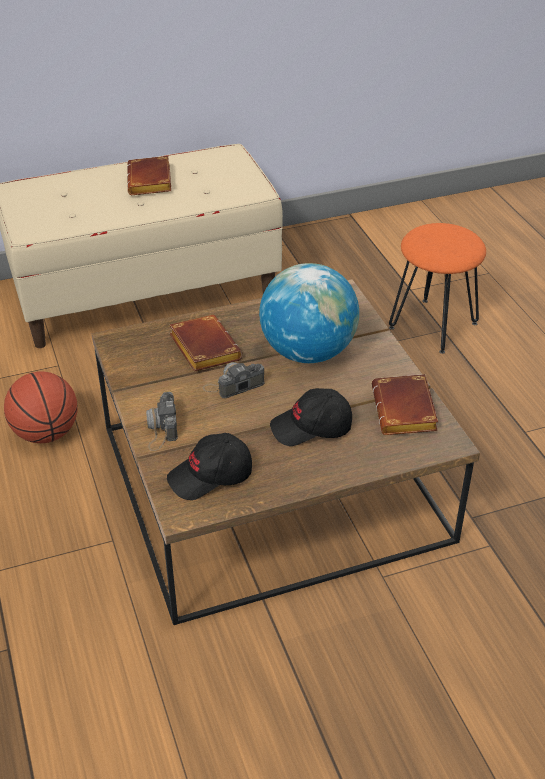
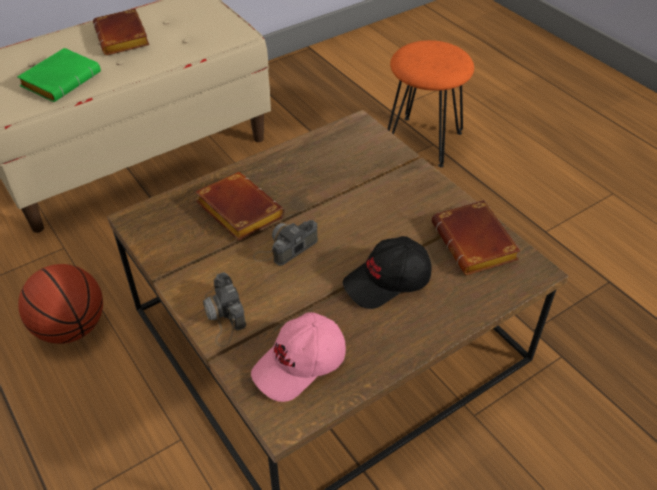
camera: 15 degrees left, 5 degrees up
(85, 211) = (61, 79): none -> green book
(211, 476) = (300, 365): black cap -> pink cap
(308, 352) = (349, 195): globe -> none

